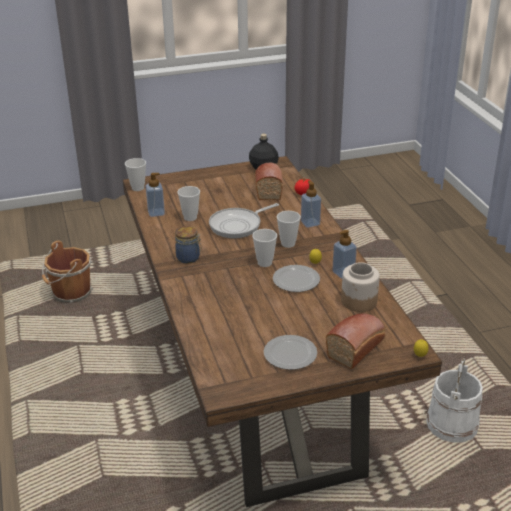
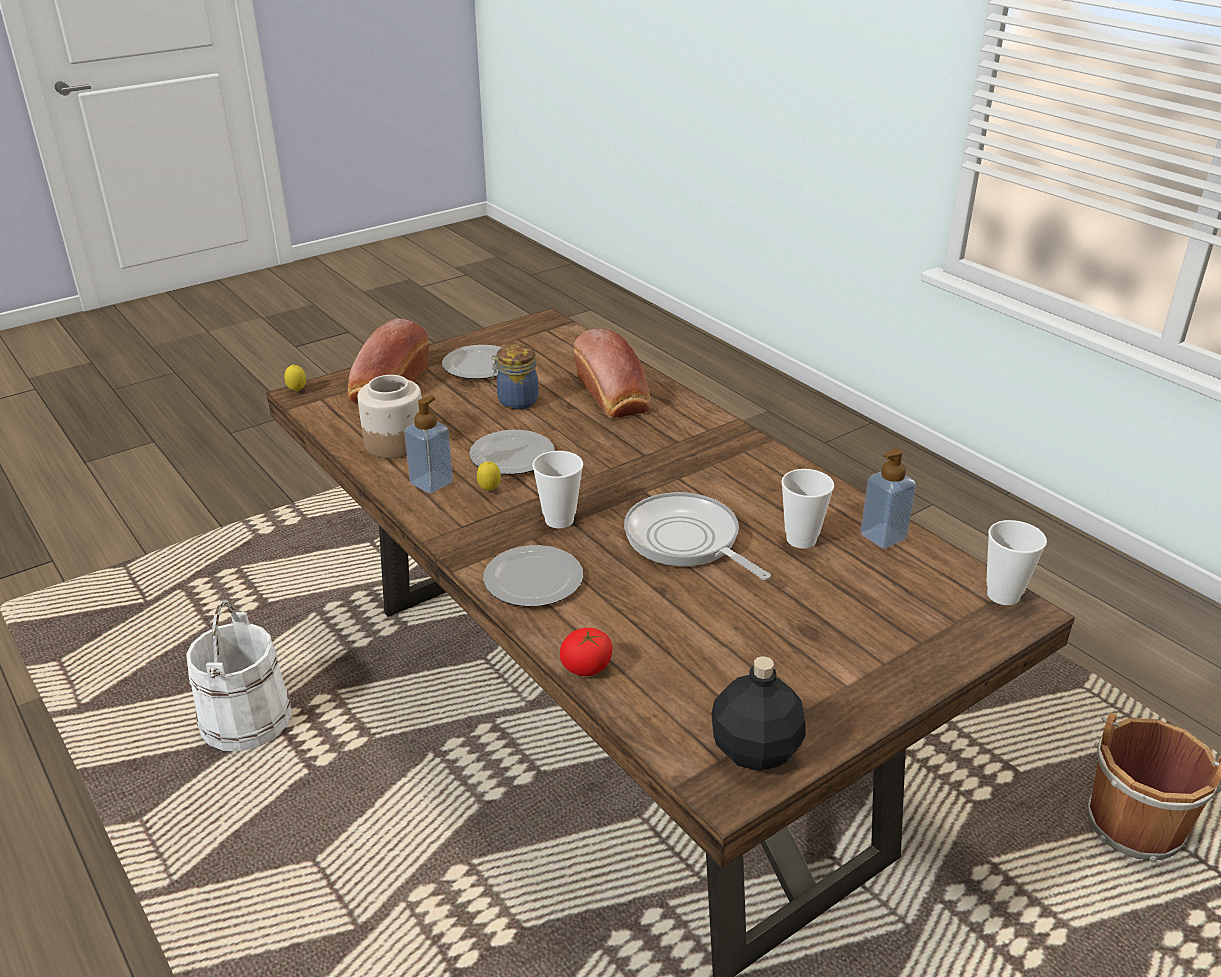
camera: 160 degrees right, 0 degrees up
(189, 258) = (723, 458): jar -> jar (516, 401)
(238, 225) = (686, 541): frying pan -> frying pan turned 75 degrees counterclockwise
(264, 263) = (583, 475): cup -> none
(268, 188) = (689, 665): bread -> bread (614, 396)
(310, 223) = (534, 578): soap dispenser -> plate

